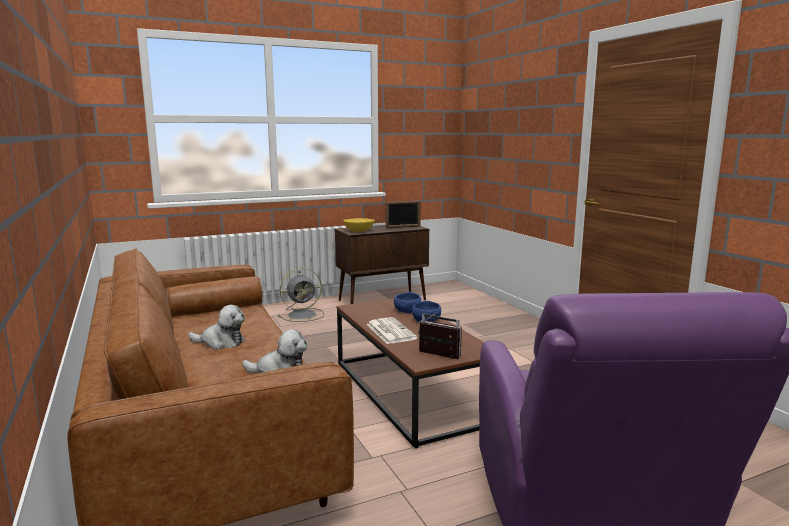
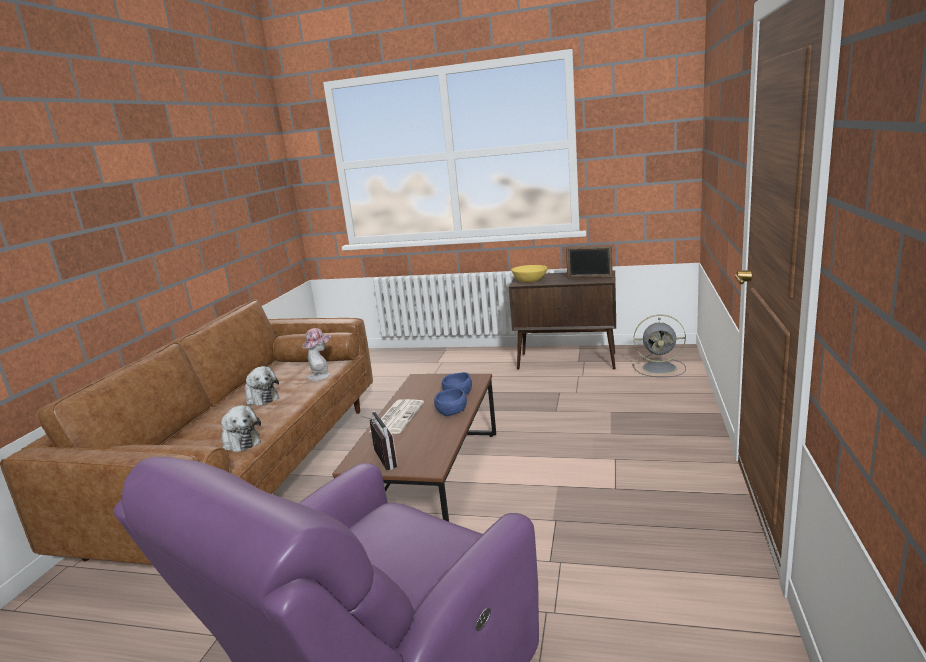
camera: 40 degrees right, 5 degrees up
(254, 317) = (321, 375): none -> hat
(303, 315) = (468, 366): grey fan -> grey fan (661, 368)

